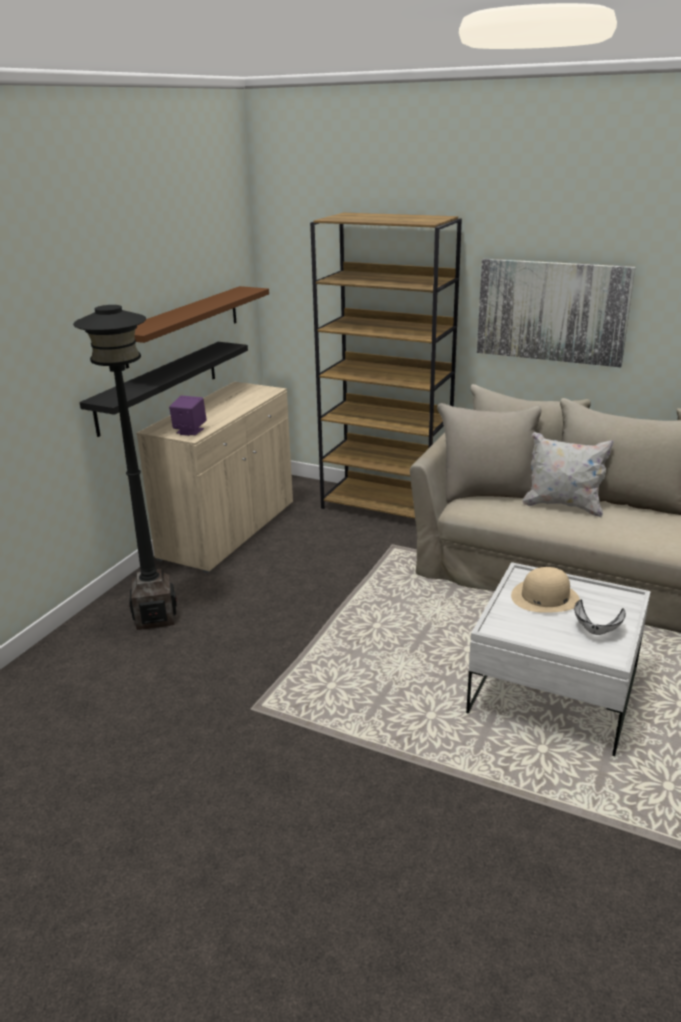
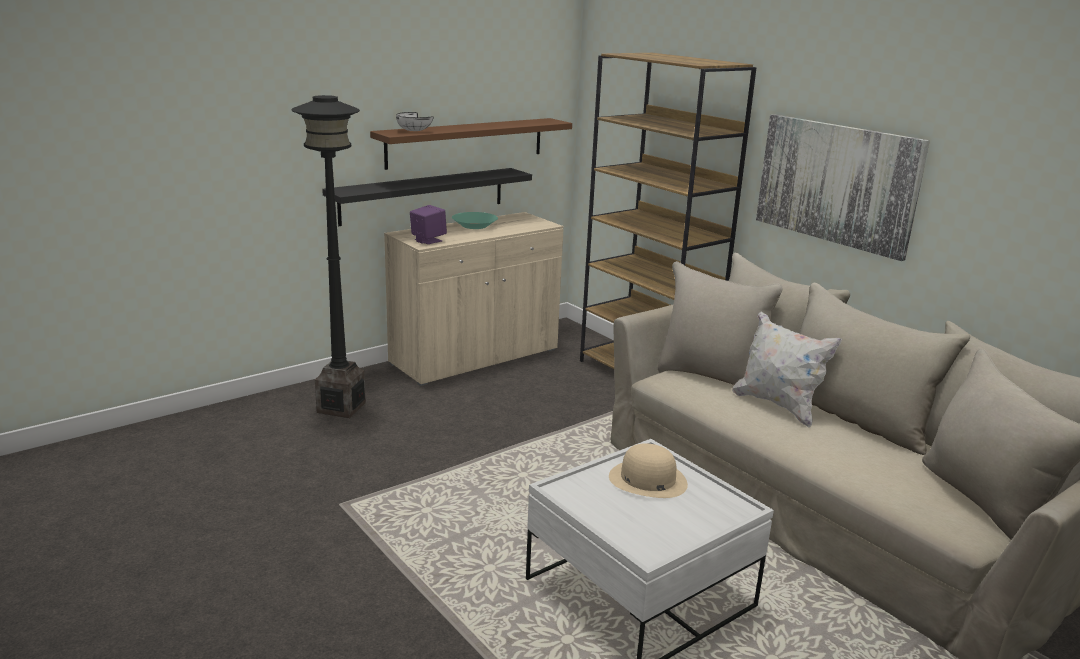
camera: 25 degrees right, 5 degrees down
(210, 406) = (474, 226): none -> turquoise bowl
(596, 631) = (664, 526): white bowl -> white bowl (412, 131)

